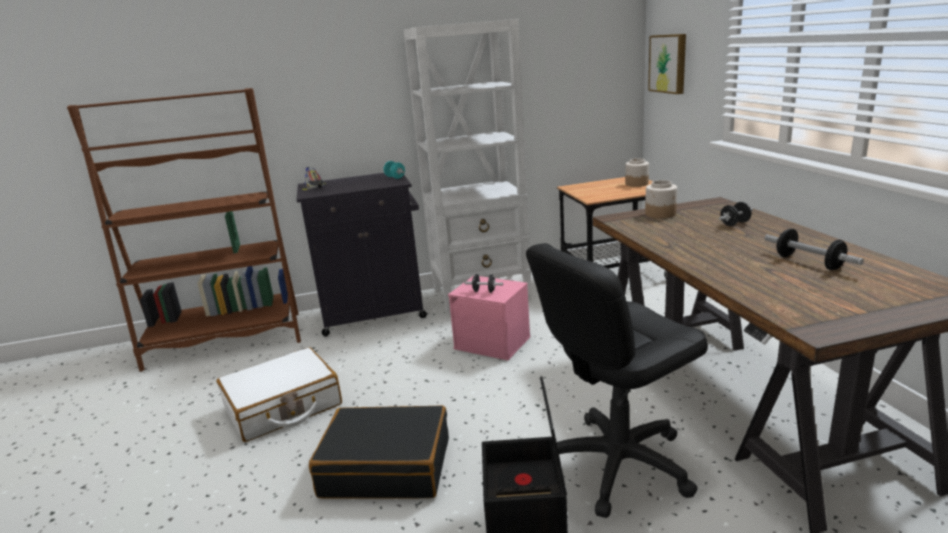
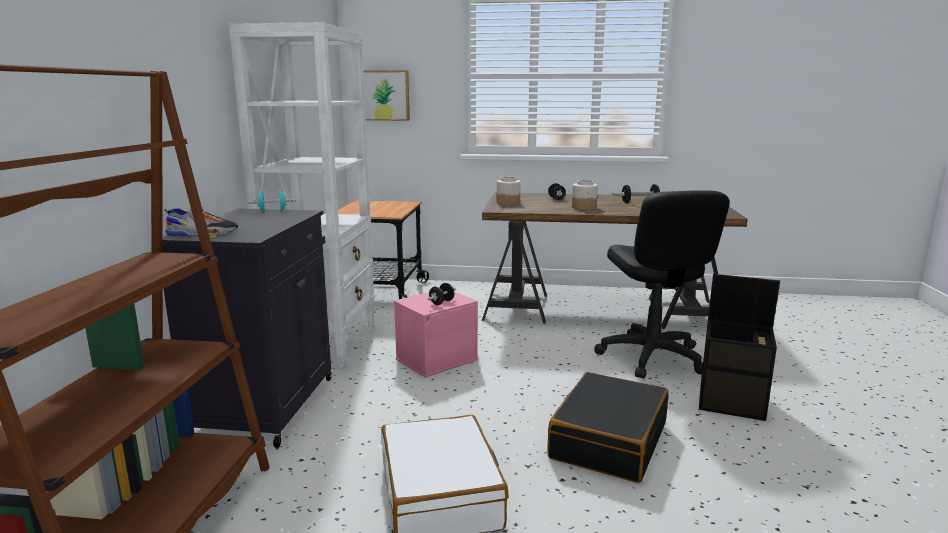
camera: 70 degrees left, 5 degrees down
(636, 184) = (381, 203): jar -> jar (583, 207)

